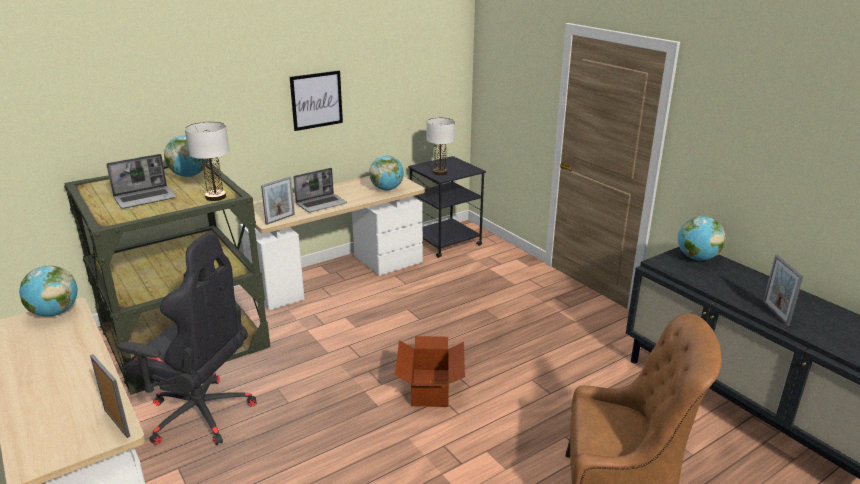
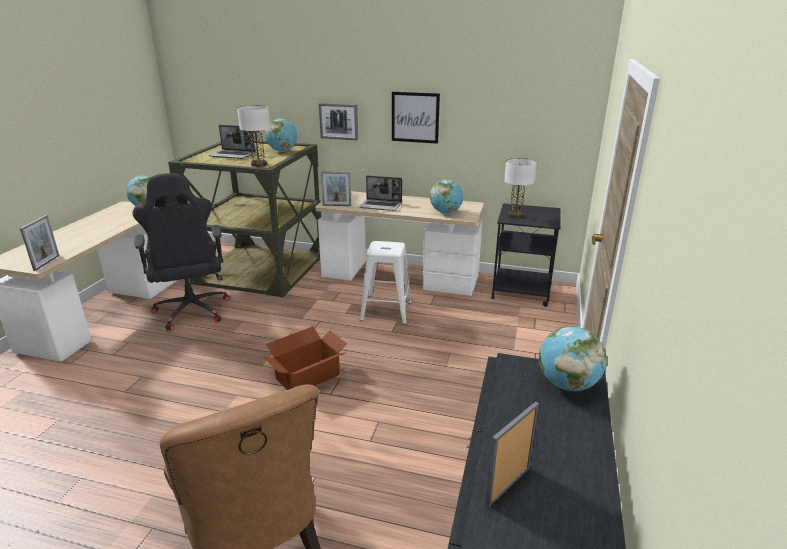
camera: 50 degrees right, 0 degrees up
(229, 123) = (339, 121): none -> picture
(384, 307) = (386, 311): none -> white stool

